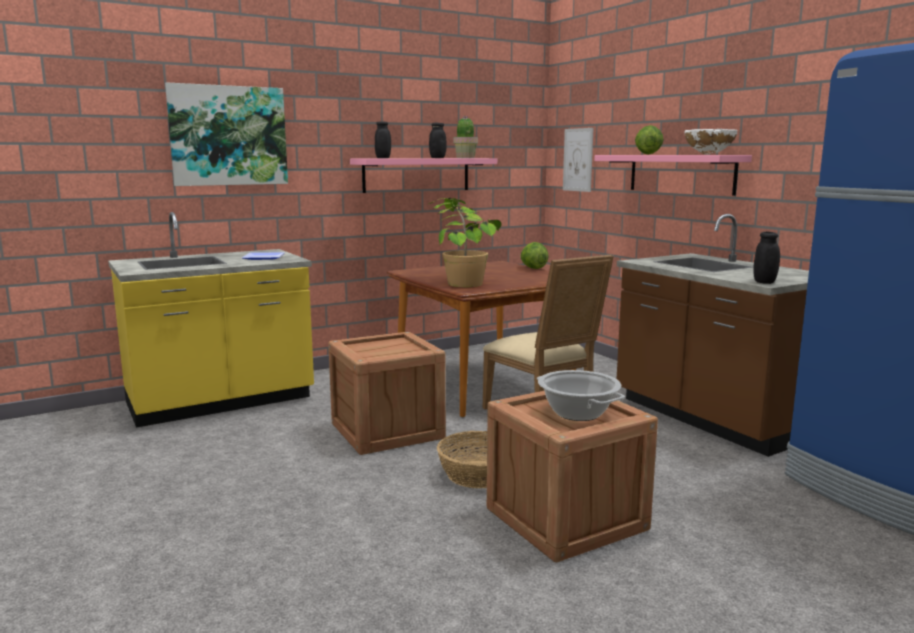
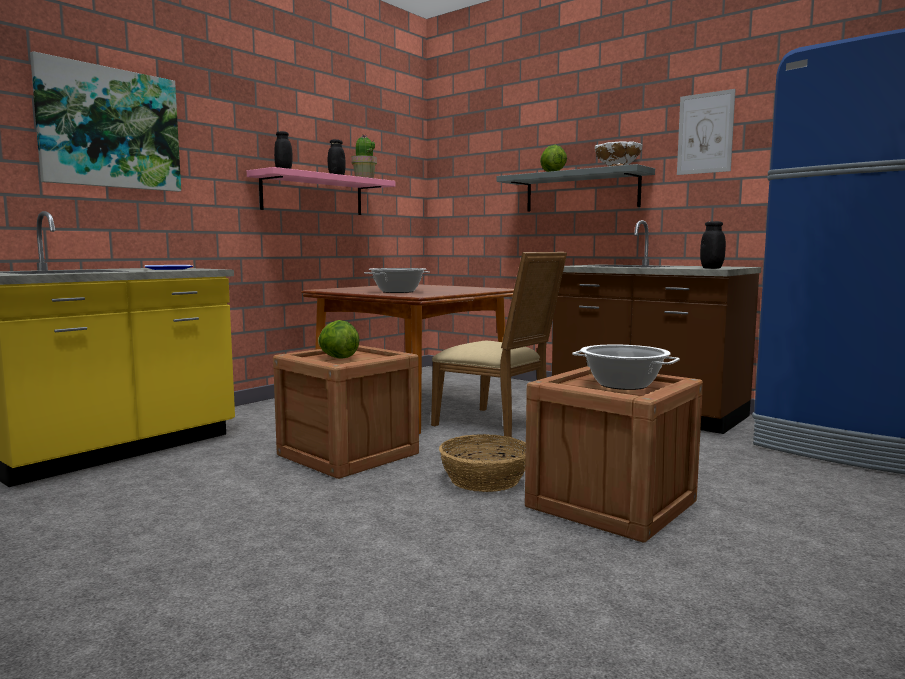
camera: 20 degrees left, 5 degrees down
(461, 281) = (397, 292): potted plant -> cooking pot
(533, 268) = (449, 285): lettuce -> lettuce (338, 358)
(578, 160) = (465, 188): picture -> picture (705, 133)
(680, 173) = (581, 191): pink shelf -> grey shelf

